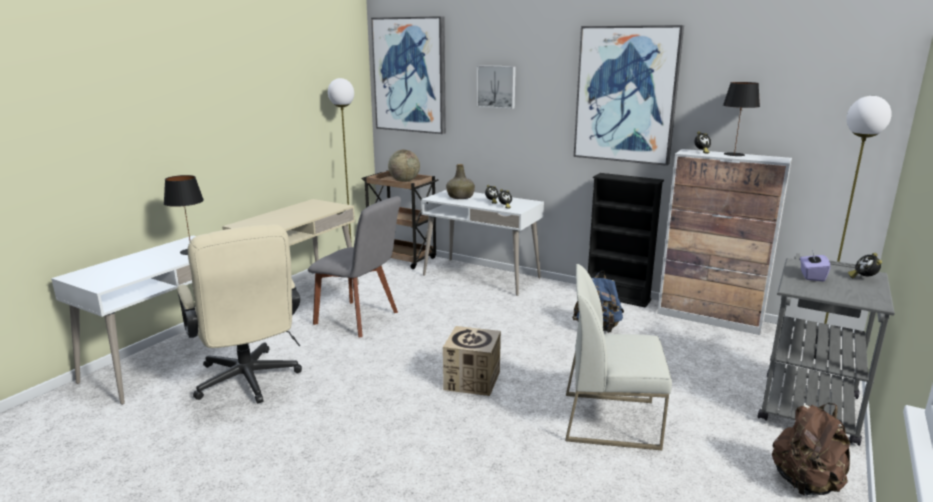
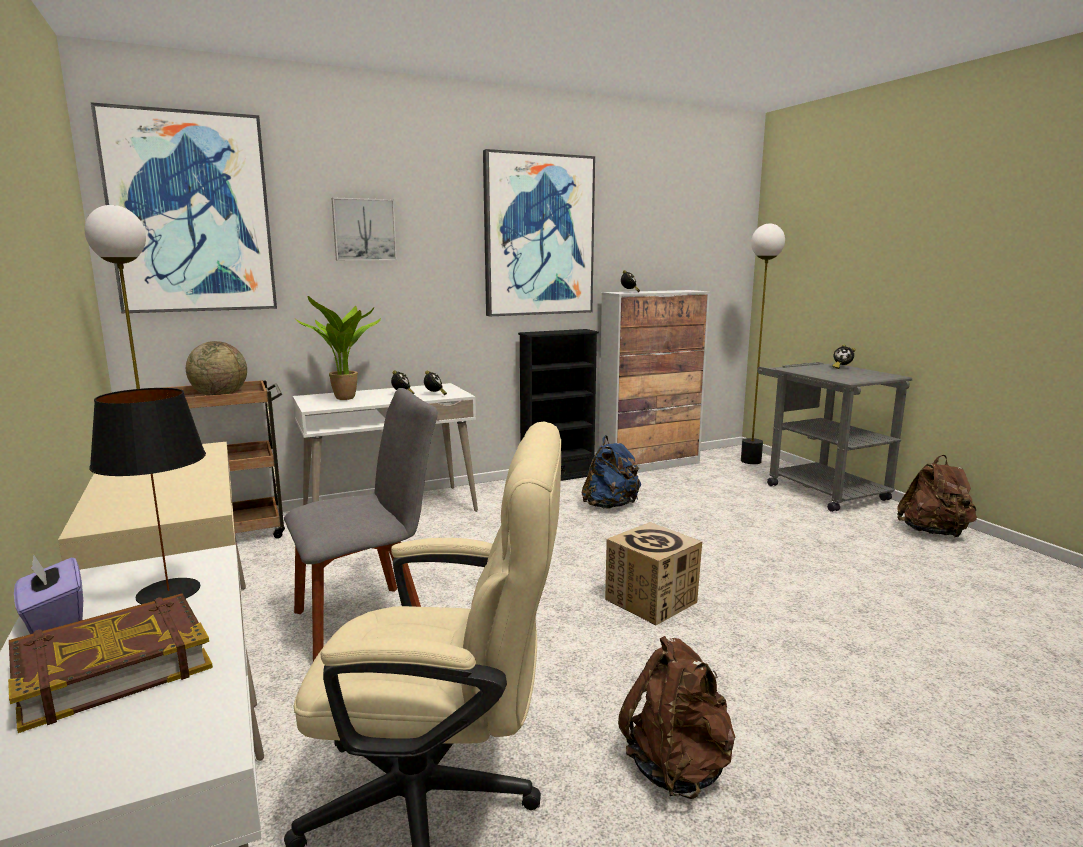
camera: 55 degrees left, 5 degrees down
(140, 263) = (112, 667): none -> book
(312, 430) = (678, 767): none -> brown backpack
(460, 197) = (347, 399): green bottle -> potted plant
(611, 420) = (796, 562): white chair -> none
(734, 154) = (654, 291): black table lamp -> none
(811, 276) = (825, 373): purple tissue box -> purple tissue box (54, 618)

